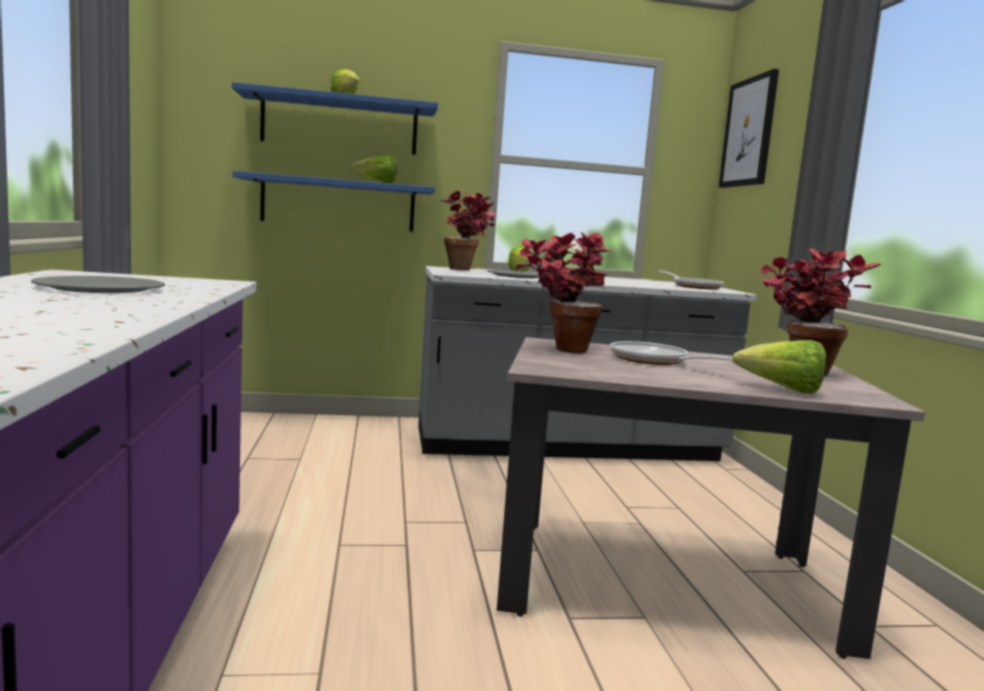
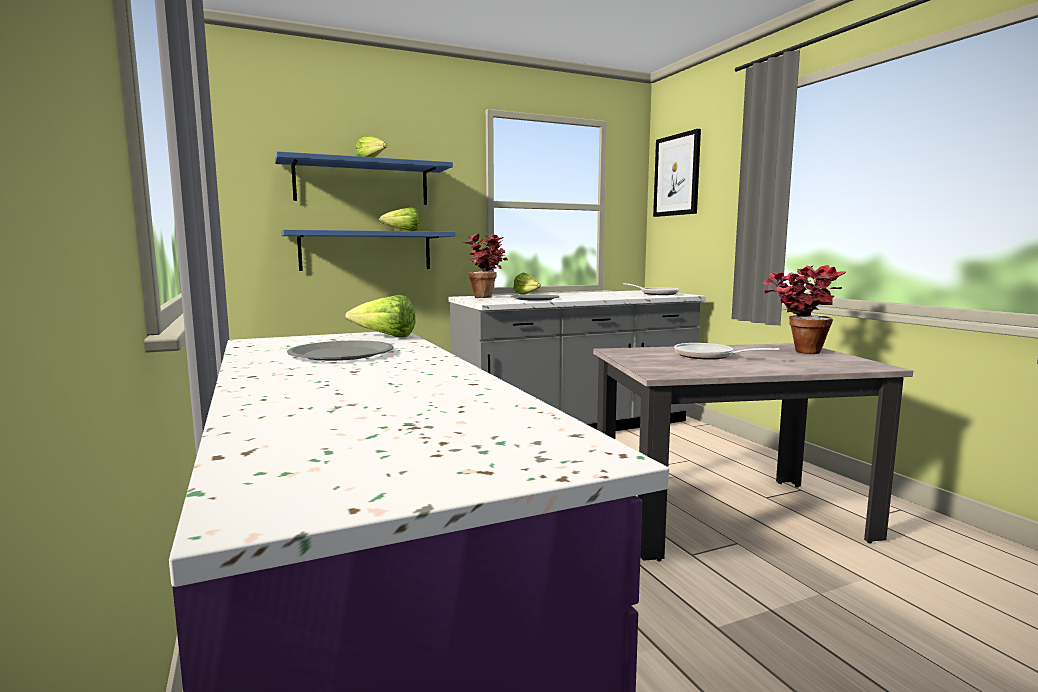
camera: 15 degrees left, 0 degrees up
(558, 349) = (635, 355): potted plant -> none
(782, 390) = (819, 367): lettuce -> lettuce (386, 337)

